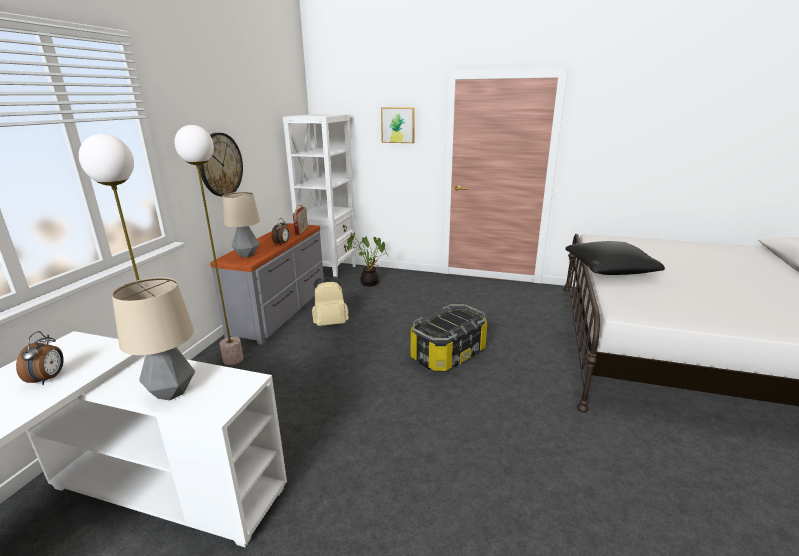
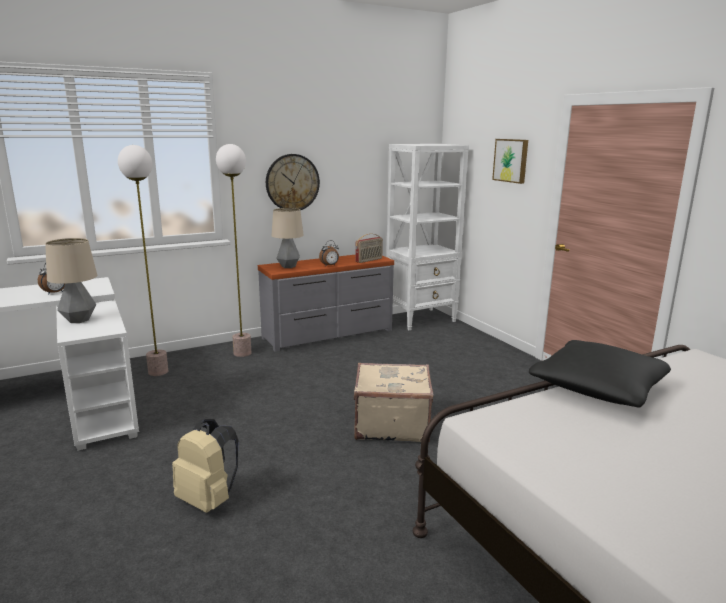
camera: 45 degrees right, 5 degrees down
(331, 323) = (346, 357): beige backpack -> beige backpack (208, 500)
(369, 282) = (441, 339): potted plant -> none
(448, 354) = (391, 424): storage box -> beige suitcase

